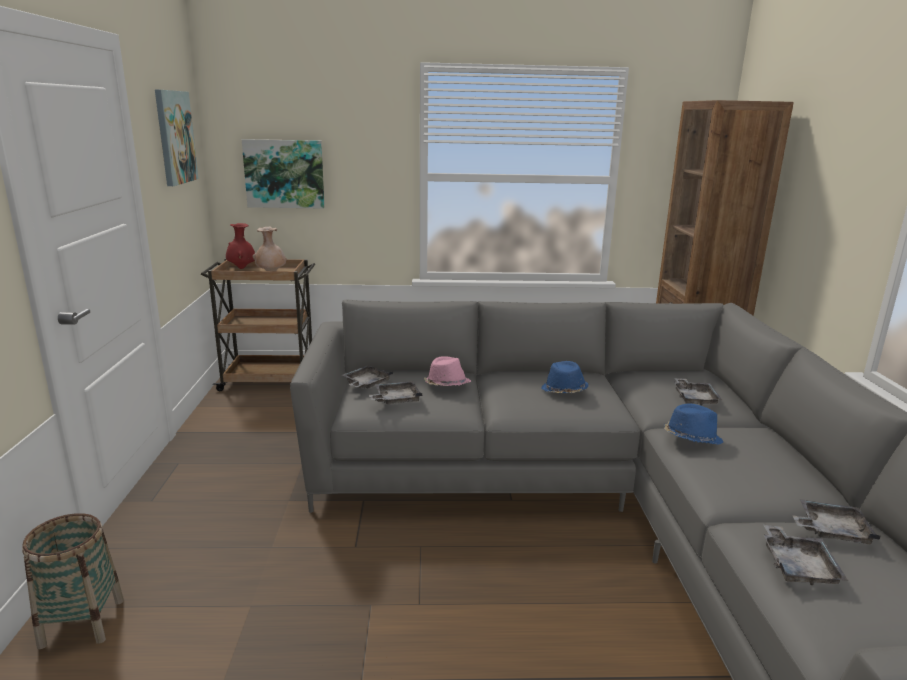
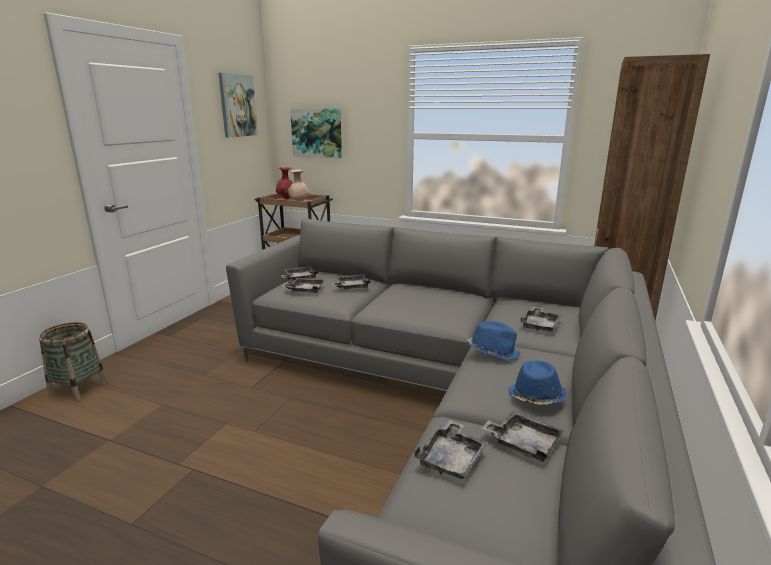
camera: 25 degrees right, 0 degrees up
(446, 385) = (351, 287): pink hat -> grey tray
(564, 391) = (433, 303): blue hat -> blue hat (536, 397)

